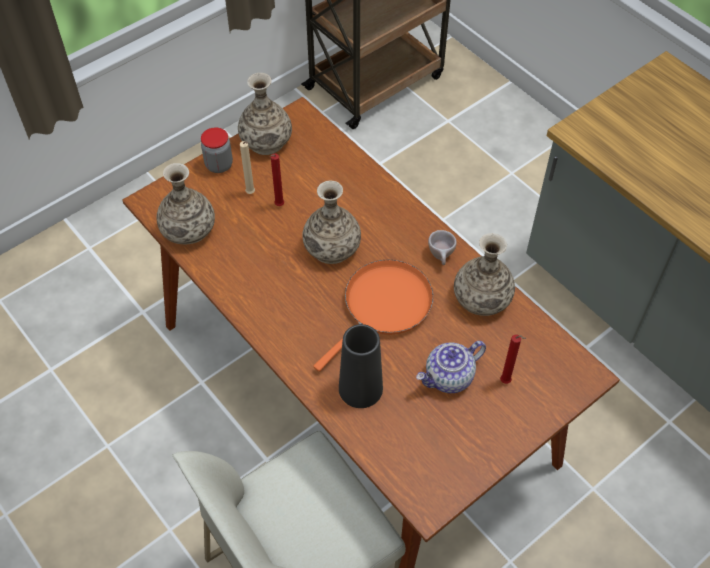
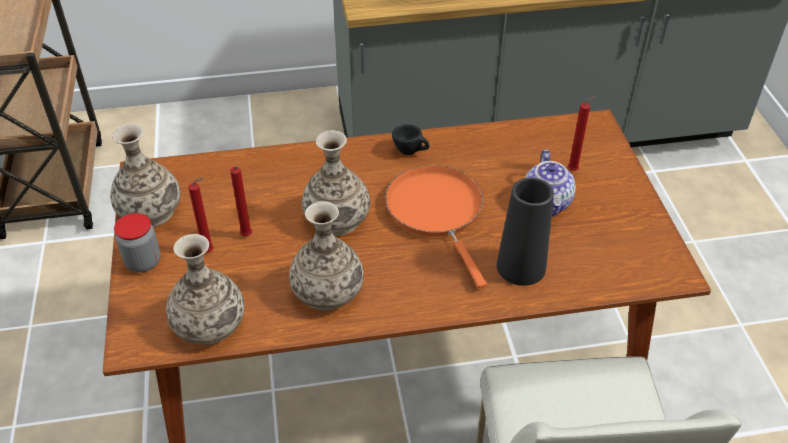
camera: 60 degrees left, 10 degrees down
(251, 194) = (210, 251): beige candle -> red candle
(441, 257) = (411, 152): beige cup -> black cup
(482, 298) = (475, 147): vase -> vase (327, 291)

